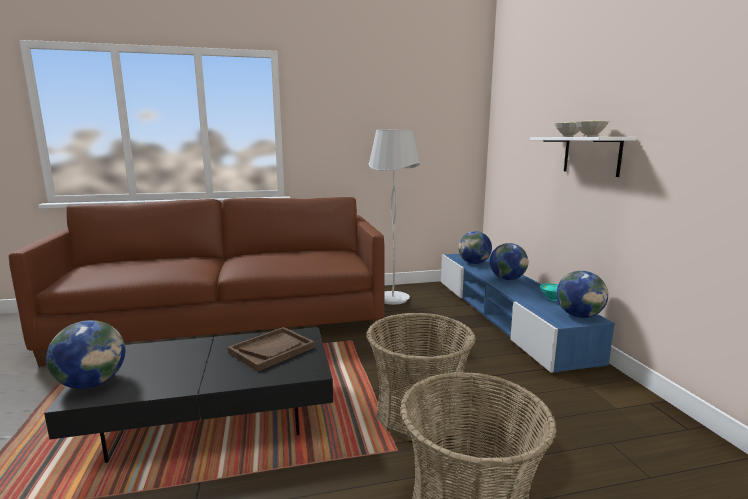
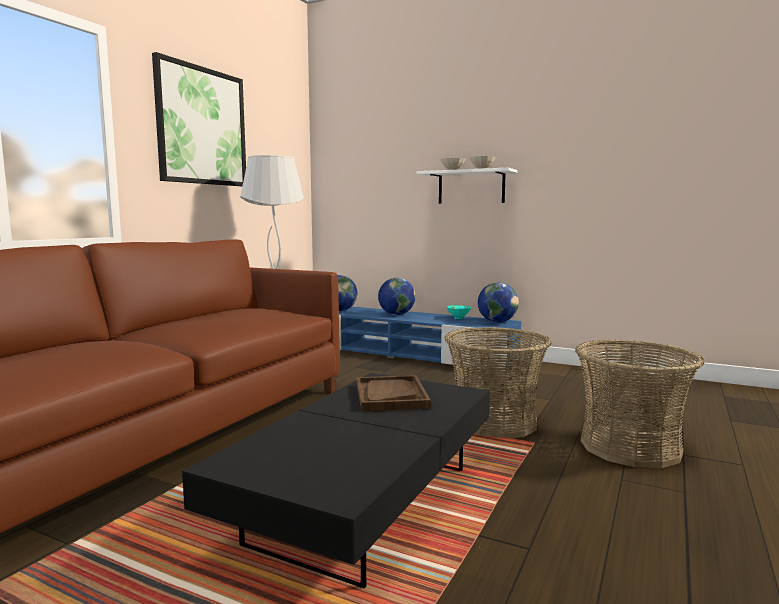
camera: 50 degrees left, 5 degrees down
(92, 383) = (313, 483): globe -> none
(358, 107) = (202, 126): none -> picture

